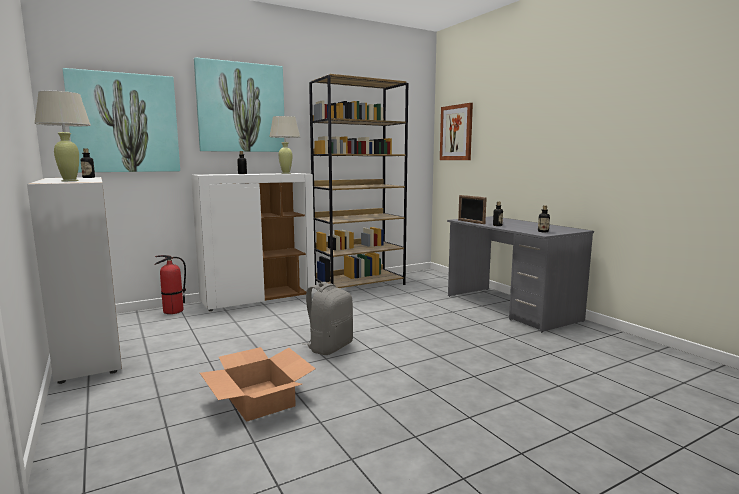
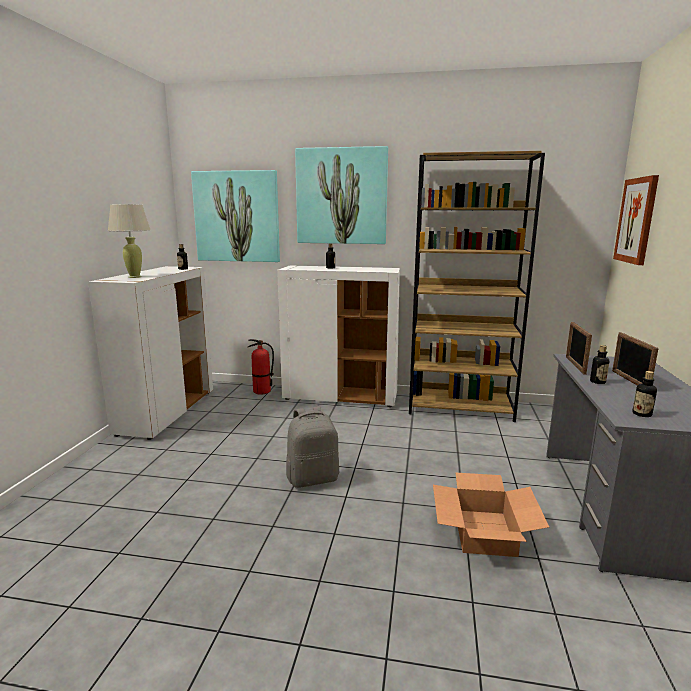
camera: 40 degrees right, 5 degrees up
(259, 399) = (182, 511): cardboard box -> cardboard box (484, 532)
(285, 173) = (375, 269): beige table lamp -> none
(508, 223) = (629, 380): none -> picture frame

